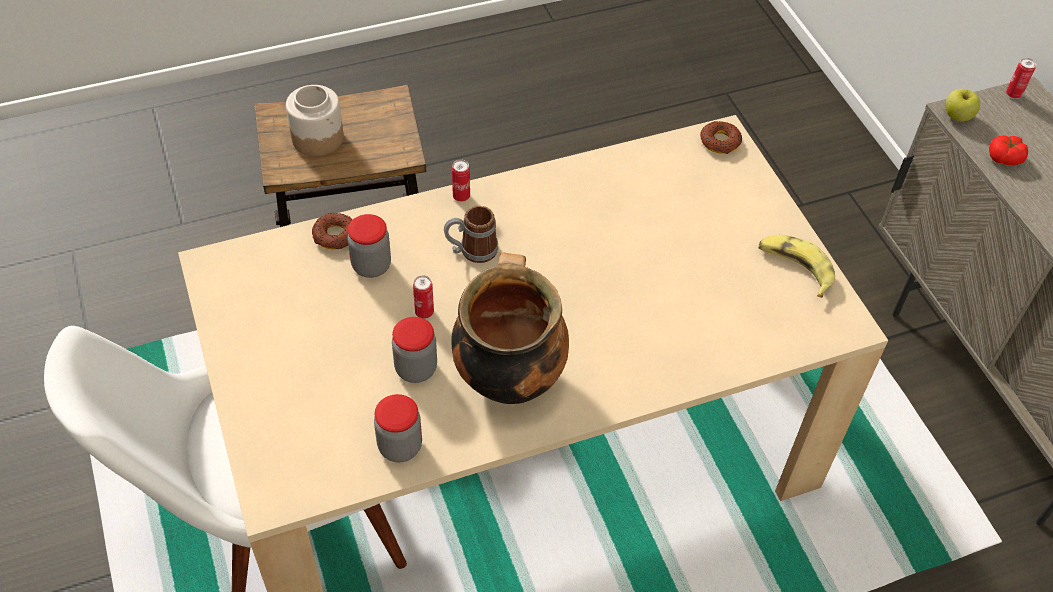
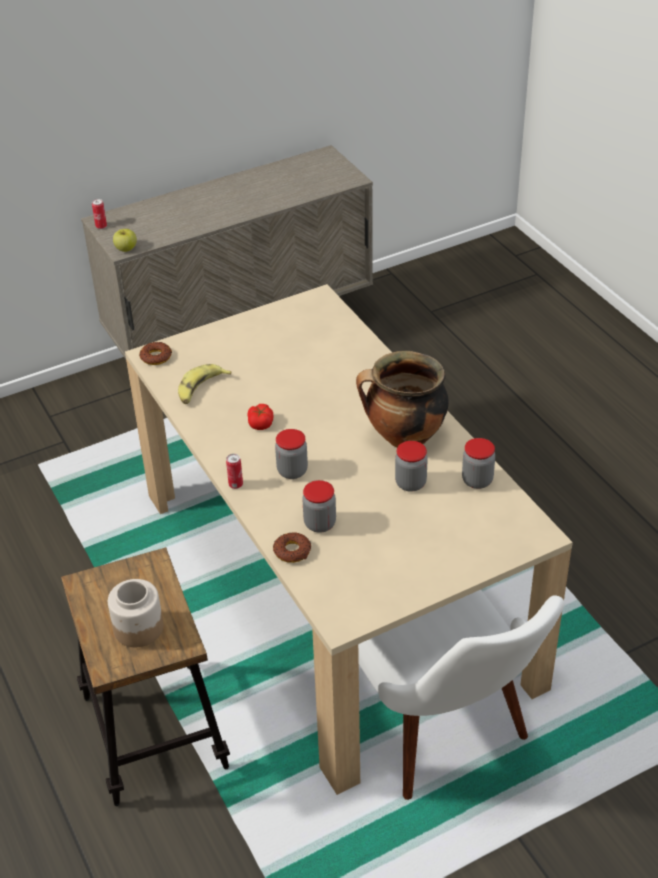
camera: 95 degrees left, 10 degrees down
(424, 312) = (358, 487): can -> none
(471, 250) = (292, 471): mug -> jar
(795, 268) = (276, 320): banana -> banana (201, 389)
(1005, 158) = (165, 232): tomato -> tomato (261, 423)

